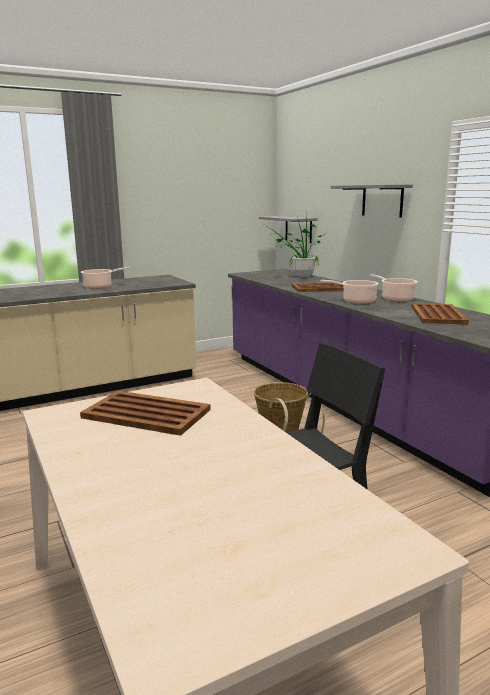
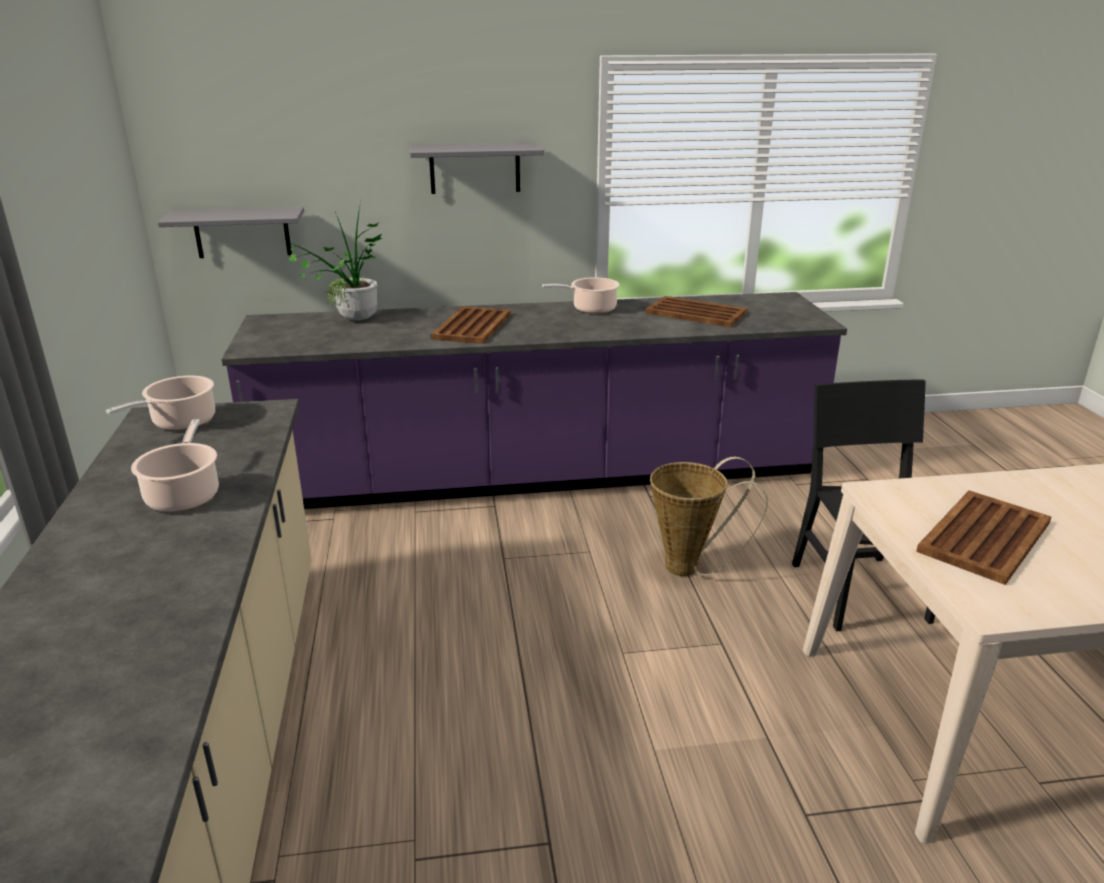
camera: 70 degrees left, 10 degrees up
(356, 301) = (587, 328): cooking pot -> cooking pot (180, 422)

